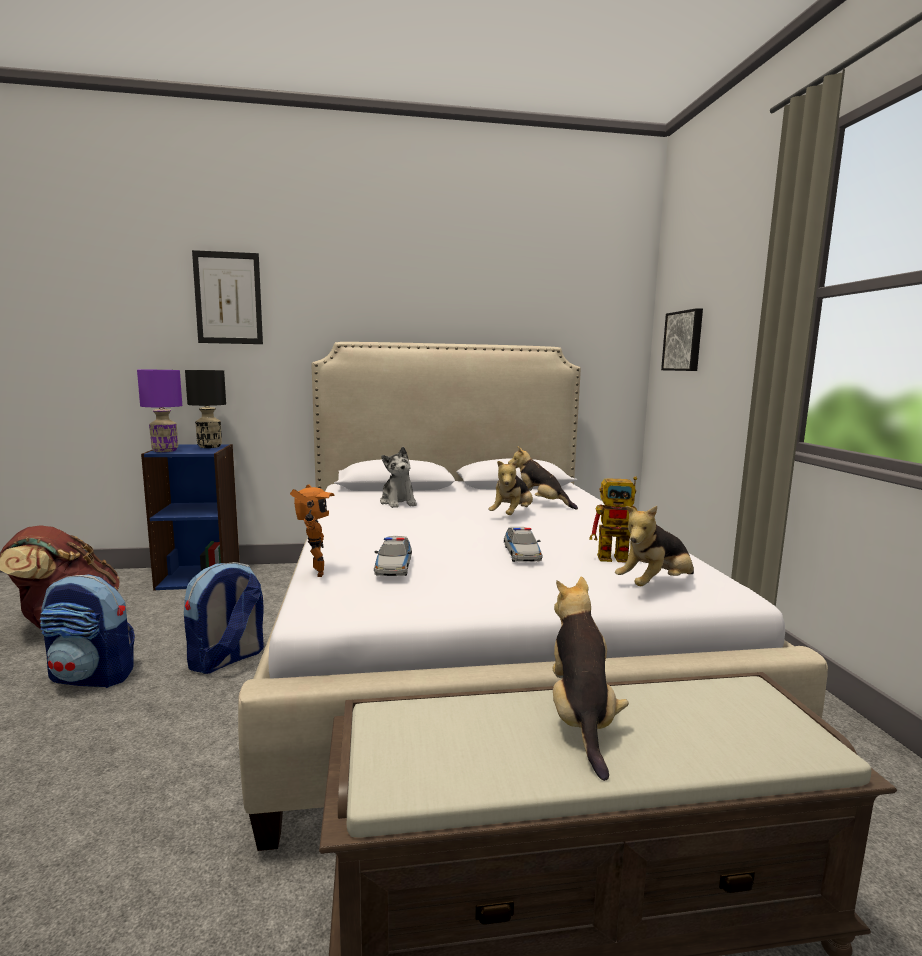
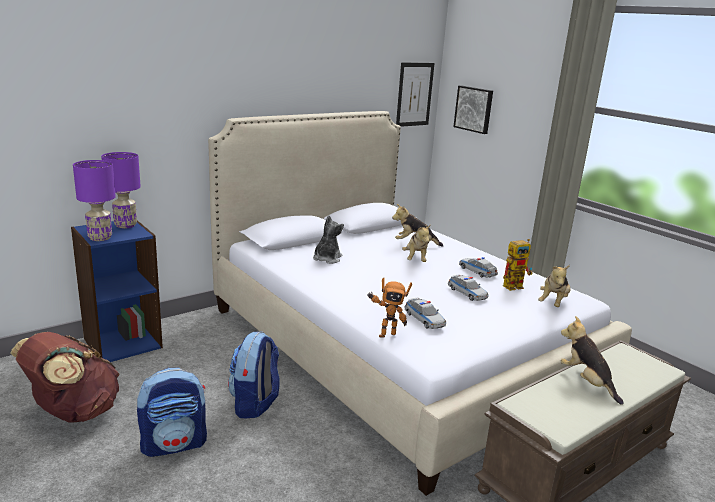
camera: 30 degrees left, 10 degrees up
(209, 446) = (125, 225): black table lamp -> purple table lamp
(228, 298) = (126, 81): picture -> picture (414, 94)
(314, 572) = (386, 334): toy robot -> toy robot turned 120 degrees clockwise
(398, 502) = (326, 259): plush toy -> plush toy turned 105 degrees counterclockwise
(582, 536) = (477, 271): none -> toy car

